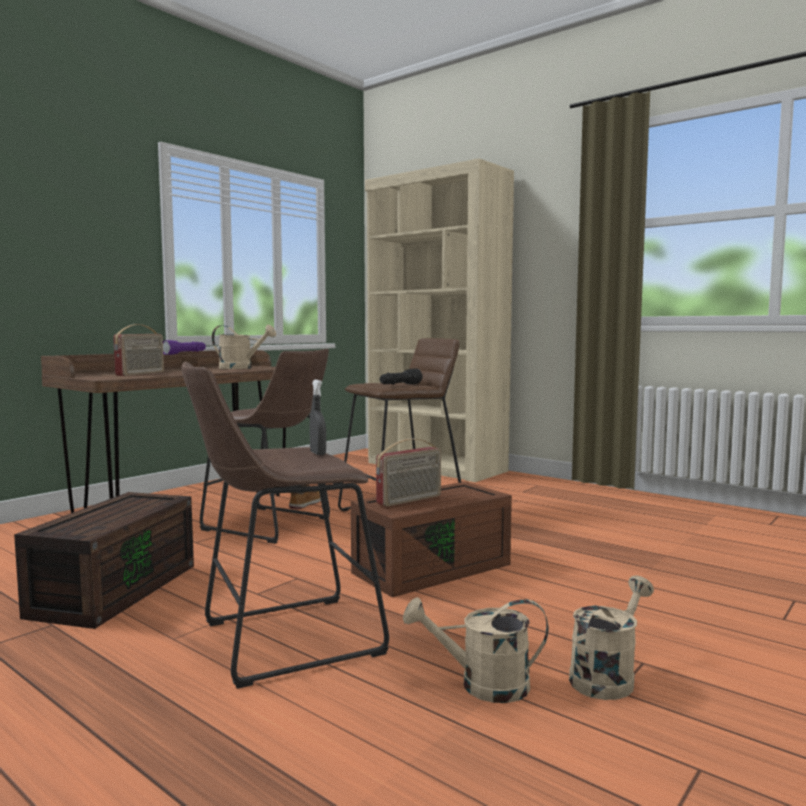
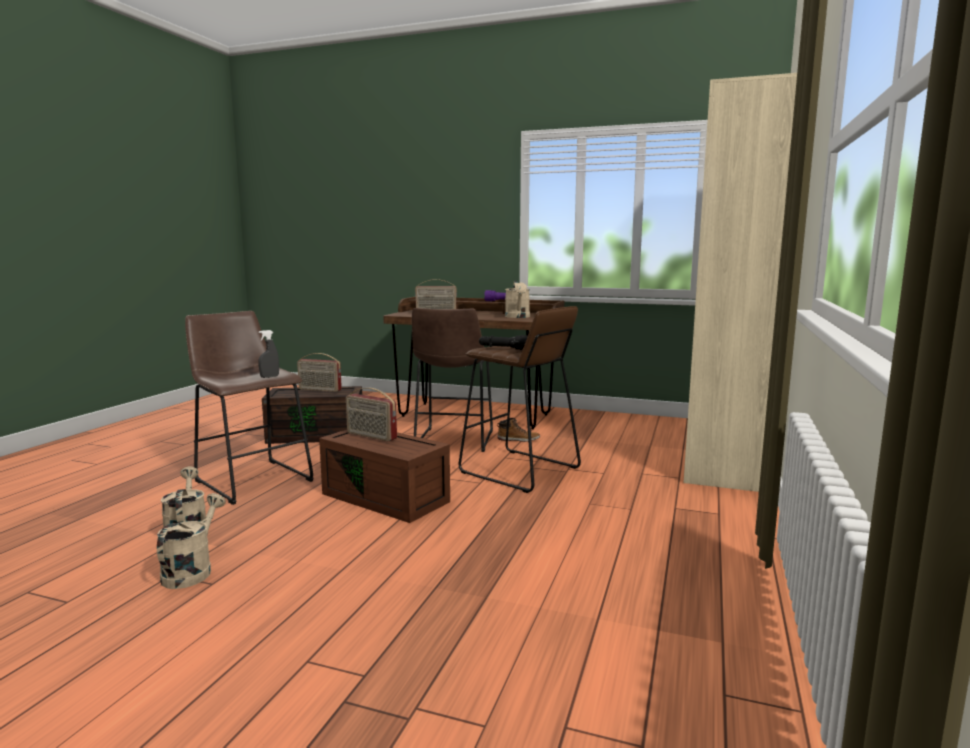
camera: 70 degrees right, 5 degrees up
(107, 509) = (319, 390): none -> radio
(607, 676) = (192, 571): beige watering can -> beige watering can turned 105 degrees counterclockwise

